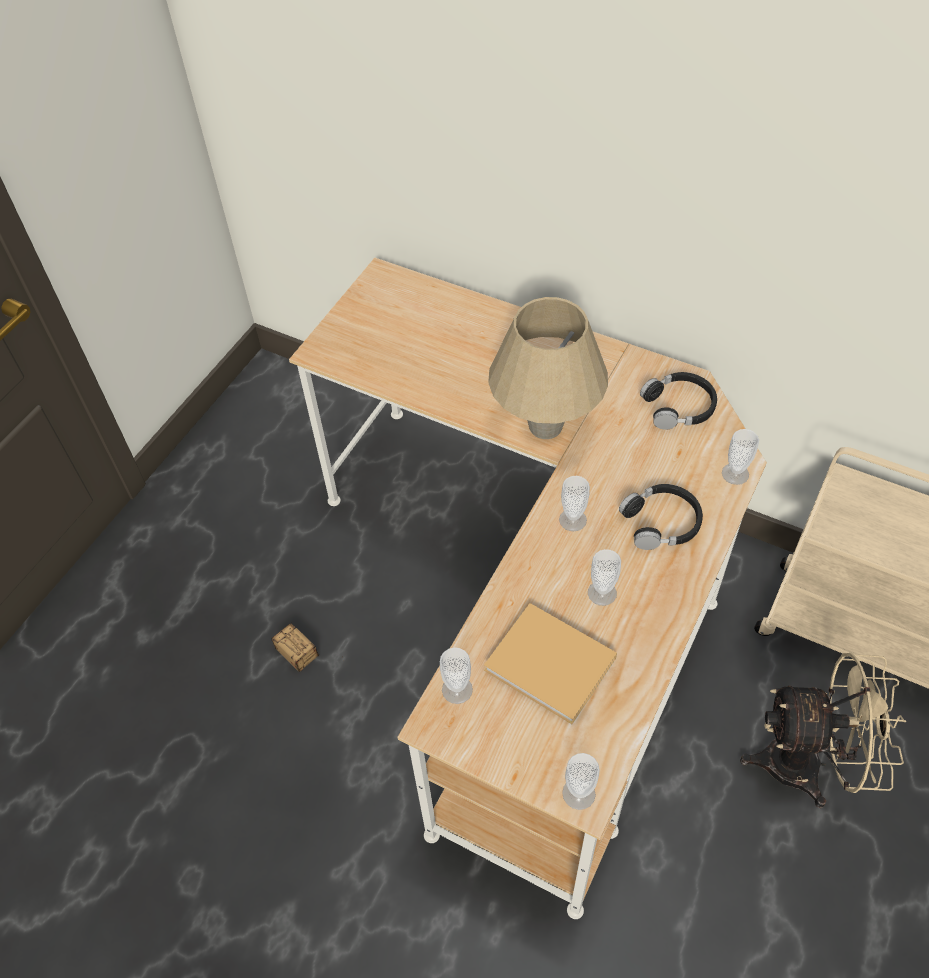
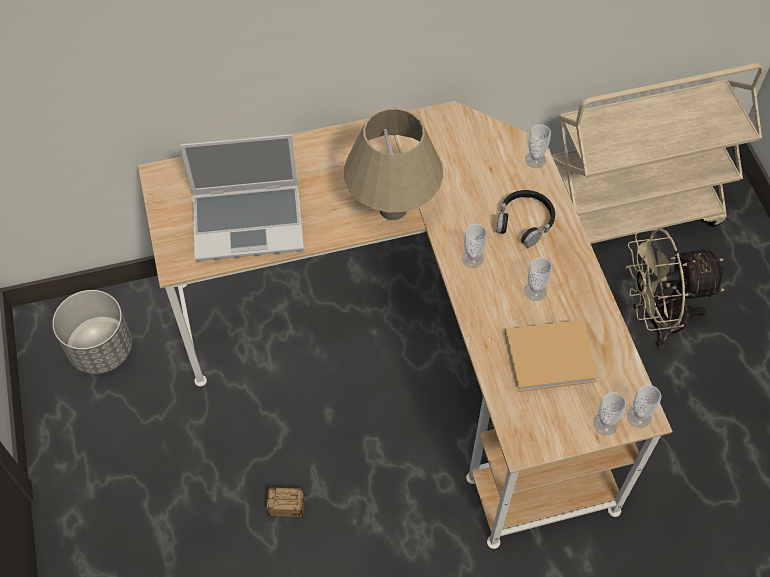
camera: 45 degrees left, 5 degrees up
(289, 423) = (101, 349): none -> grey planter
(411, 356) = (249, 222): none -> laptop
(457, 689) = (514, 415): cup -> cup (605, 424)
(679, 407) = (461, 138): black headphones -> none
(807, 764) = (655, 319): beige fan -> beige fan turned 150 degrees counterclockwise

